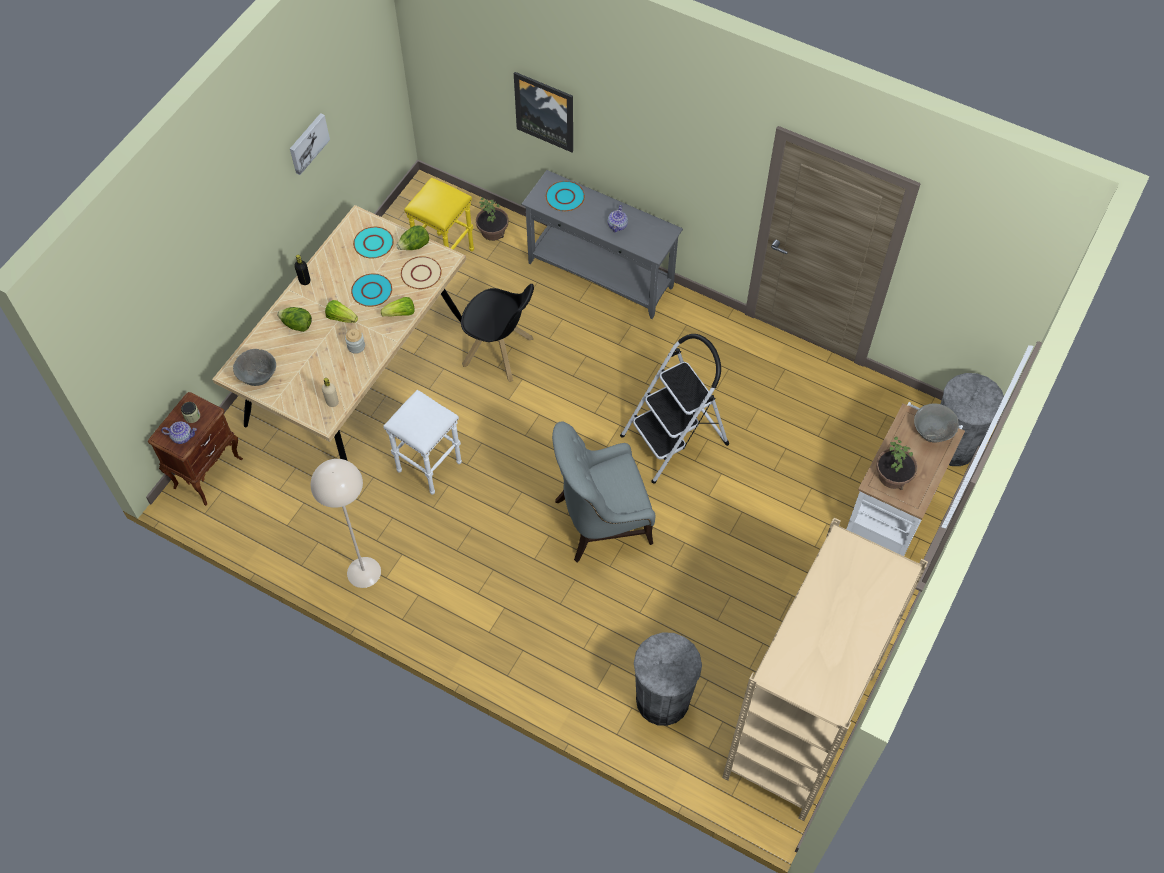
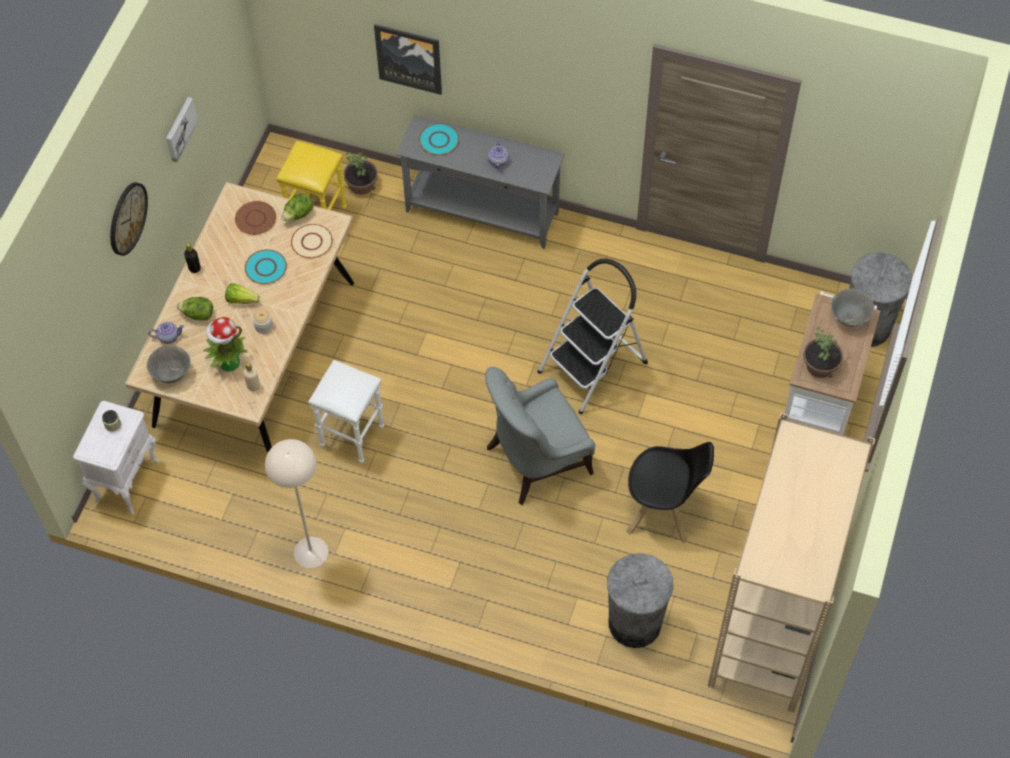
camera: 10 degrees left, 0 degrees up
(182, 436) = (107, 446): teapot -> teapot (168, 336)
(208, 473) = (127, 481): brown nightstand -> white nightstand
(234, 218) = (127, 218): none -> wall clock
(314, 376) = (229, 363): none -> potted plant
(374, 243) = (256, 218): turquoise plate -> brown plate
(400, 314) = (300, 286): lettuce -> none
(500, 352) = (397, 308): black chair -> black chair (663, 510)

